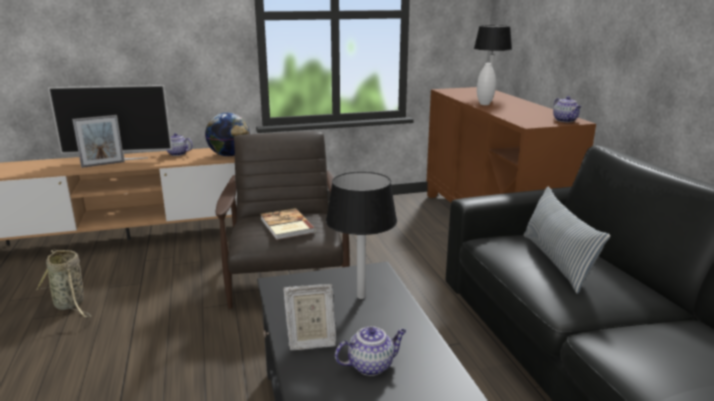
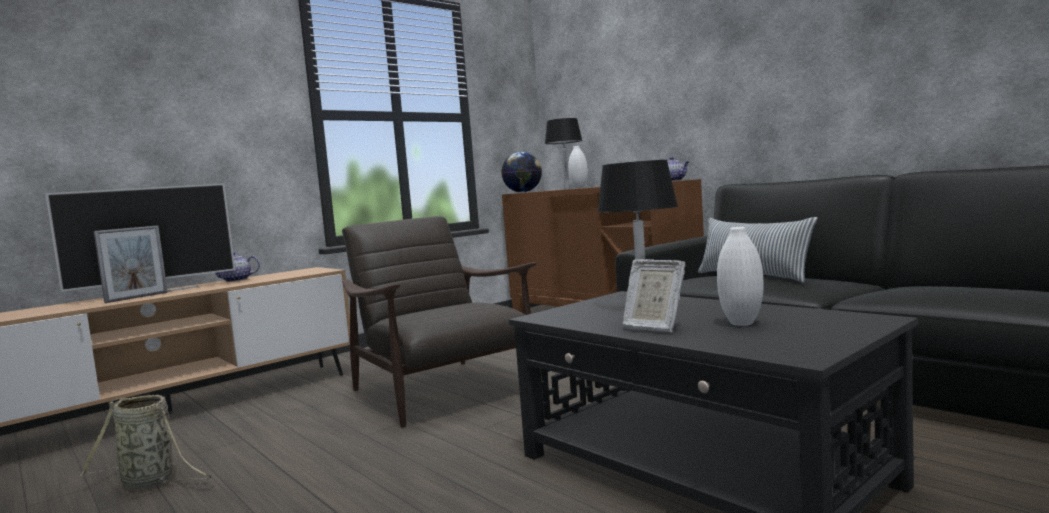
camera: 25 degrees left, 15 degrees down
(229, 155) = (311, 272): globe -> globe (523, 192)
(286, 226) = (451, 309): book -> none
(310, 341) = (653, 327): picture frame -> picture frame turned 75 degrees clockwise
(371, 365) = (741, 323): teapot -> white vase

